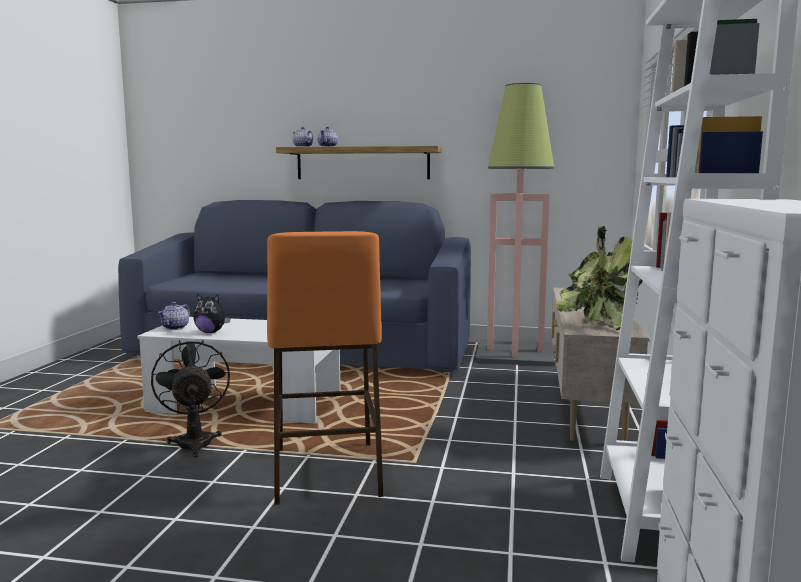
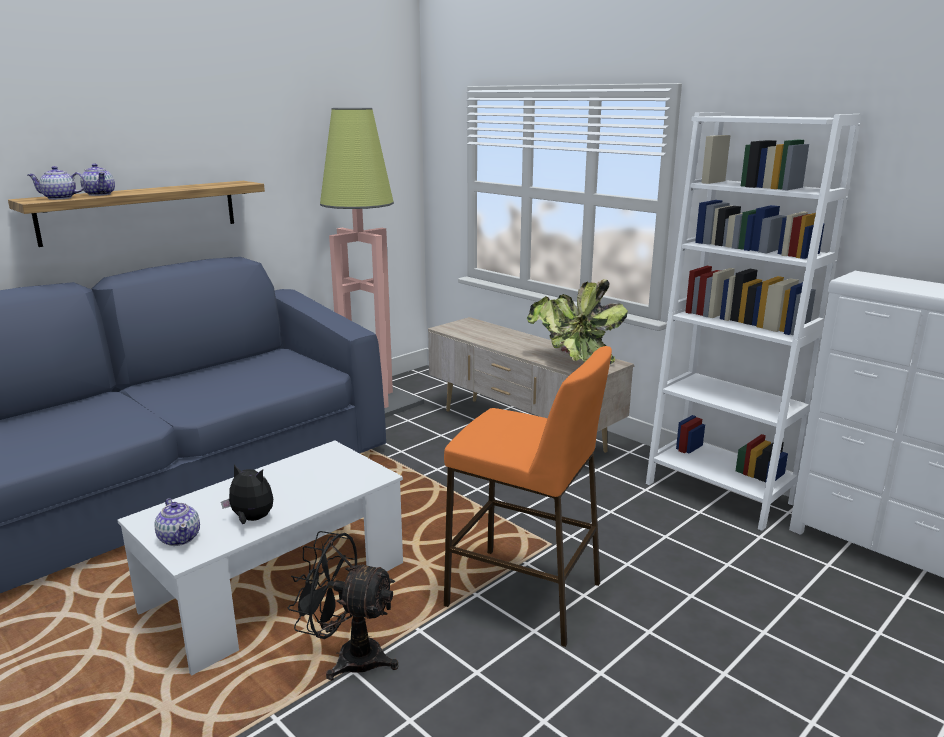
camera: 55 degrees left, 10 degrees up
(211, 332) = (251, 519): plush toy -> plush toy turned 120 degrees counterclockwise

